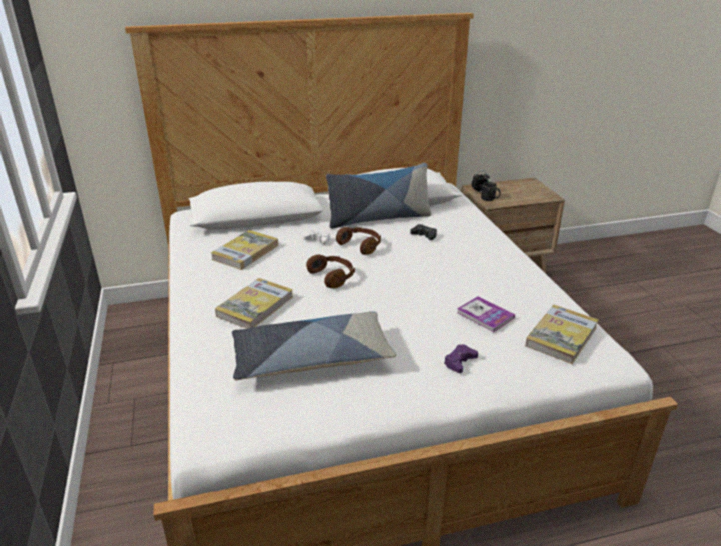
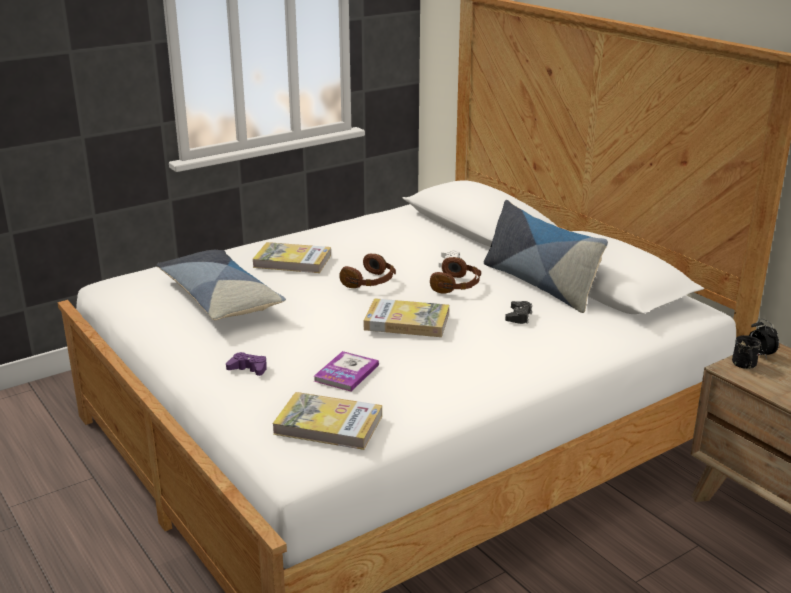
camera: 70 degrees right, 5 degrees down
(245, 252) = (392, 238): book -> book (407, 322)

